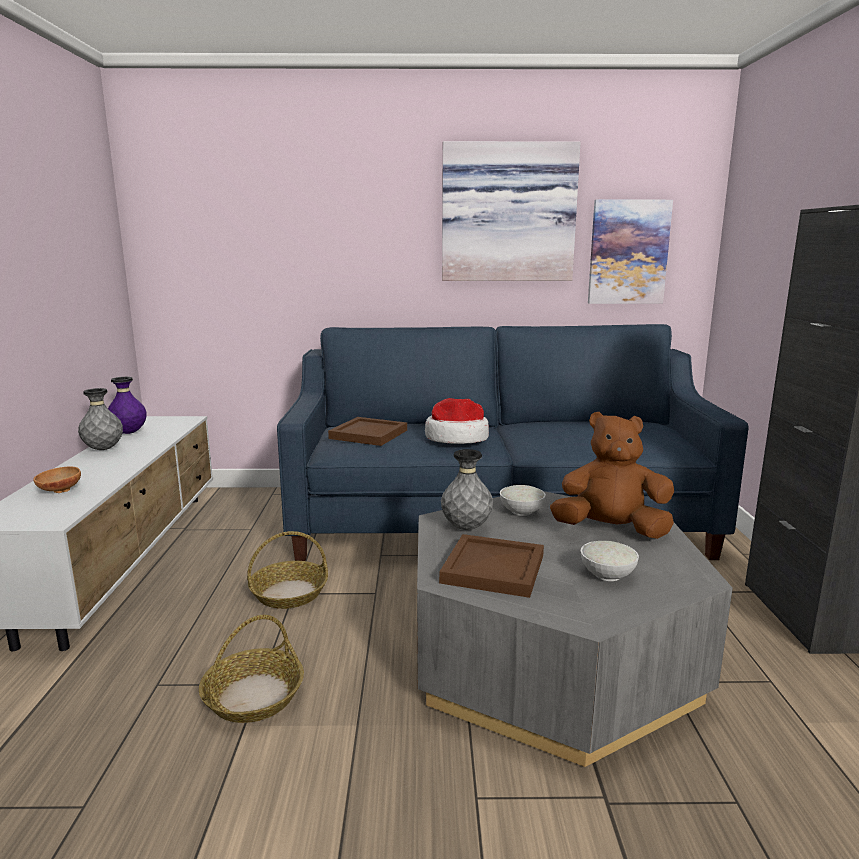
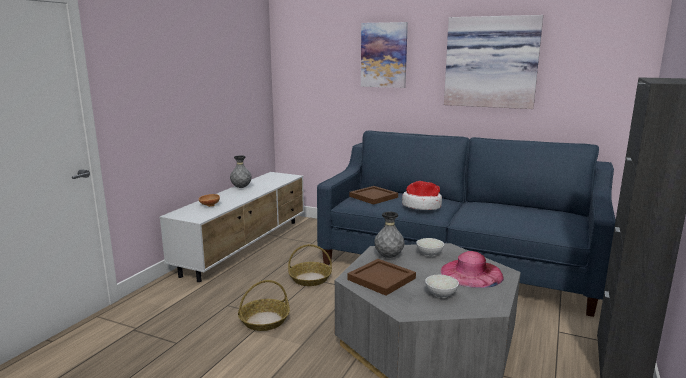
camera: 25 degrees right, 0 degrees up
(128, 433) = (258, 180): purple vase -> none
(610, 530) = (471, 273): brown plush toy -> pink hat
(628, 252) = (579, 90): picture -> picture (384, 55)

